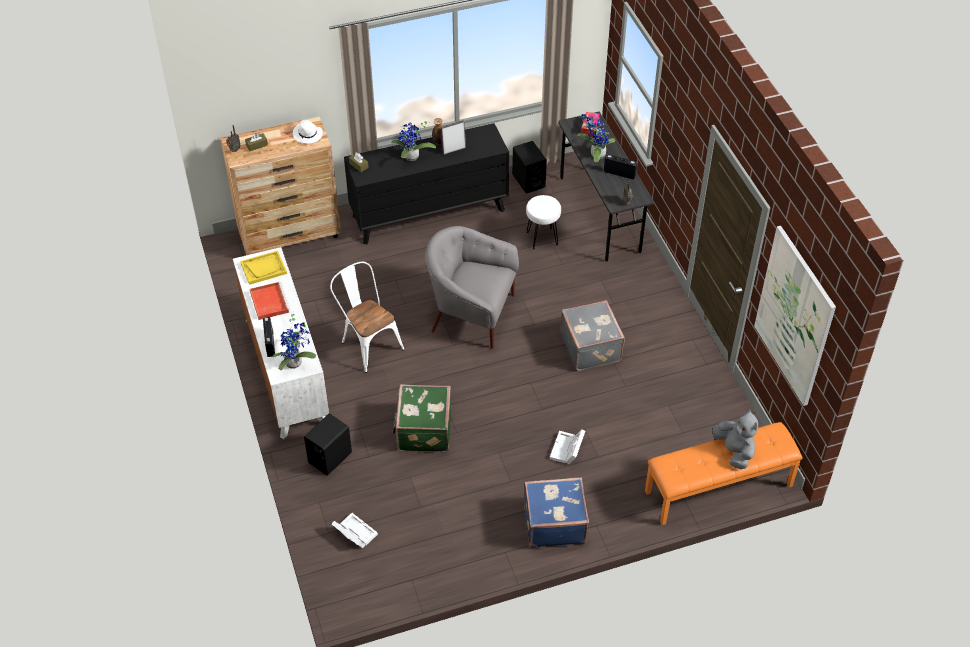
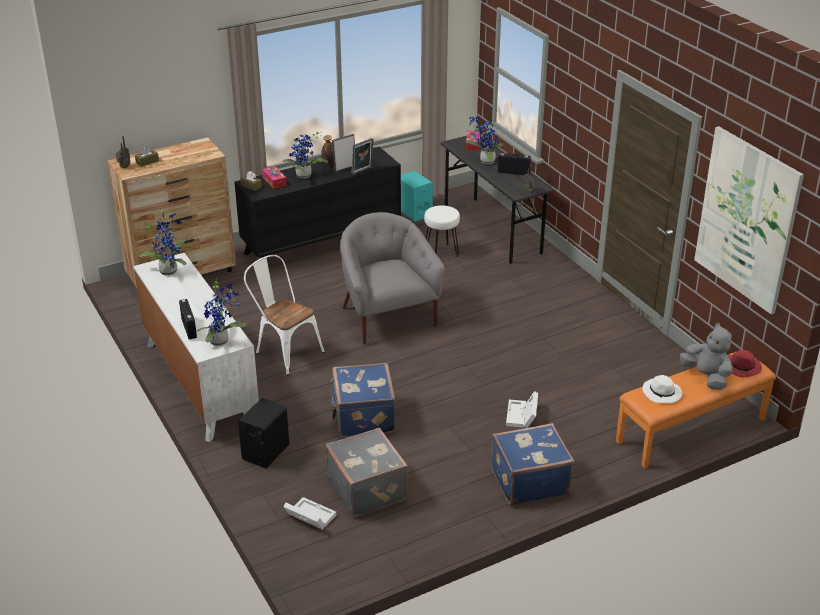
camera: 10 degrees left, 15 degrees down
(264, 268) = (169, 270): yellow tray -> potted plant
(269, 301) = (180, 295): red tray -> none
(308, 135) = (199, 150): white hat -> white hat (662, 393)
(382, 161) = (274, 181): none -> tissue box
(423, 431) = (362, 417): green suitcase -> blue suitcase
(470, 157) = (362, 171): none -> picture frame
(472, 313) = (387, 316): grey armchair -> grey armchair turned 60 degrees clockwise
(528, 181) = (414, 212): black speaker -> turquoise speaker
(591, 347) = (518, 330): grey suitcase -> grey suitcase (368, 489)
(772, 444) = (742, 367): none -> red hat

